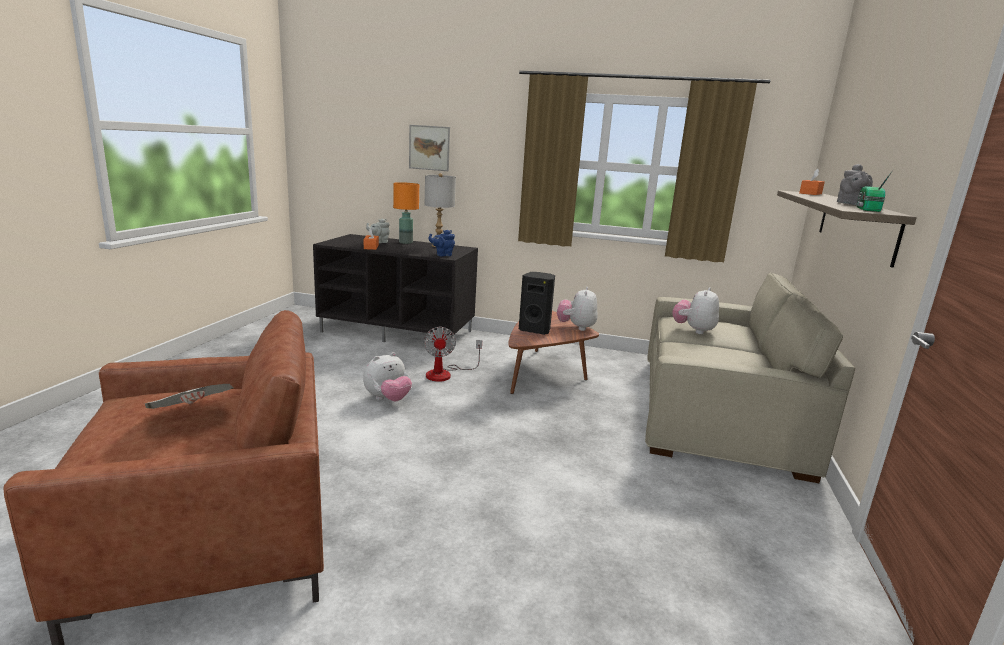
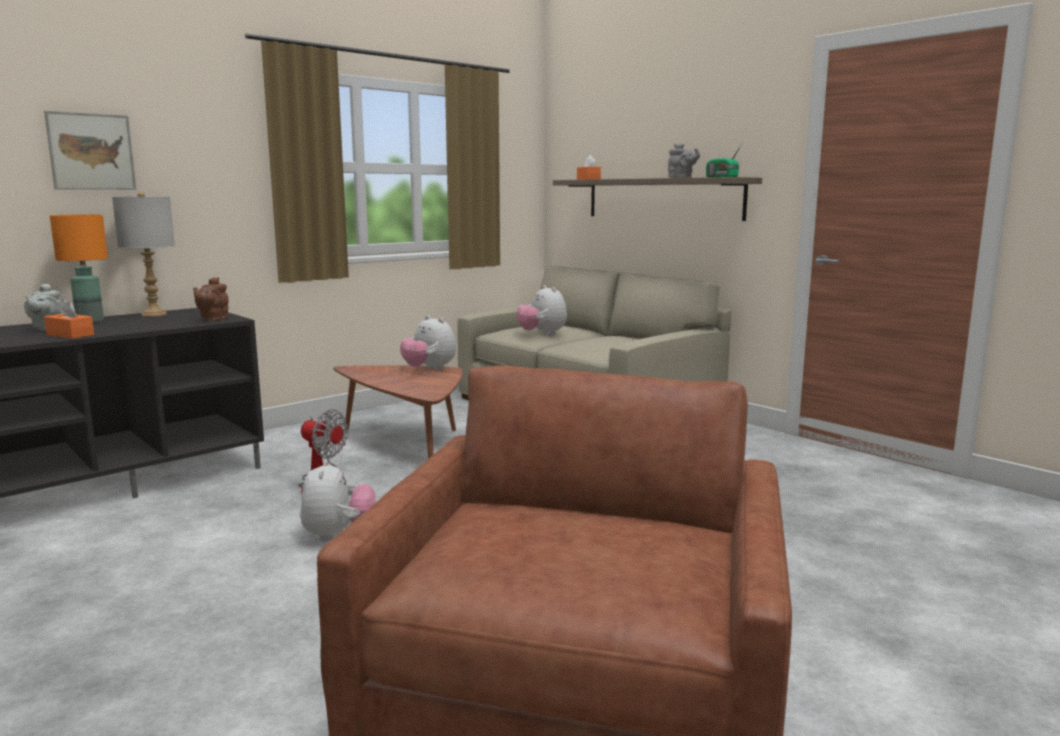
camera: 55 degrees left, 5 degrees down
(192, 416) = (571, 529): newspaper -> none
(442, 255) = (213, 319): blue teapot -> brown teapot
(535, 330) = (407, 383): black speaker -> none

